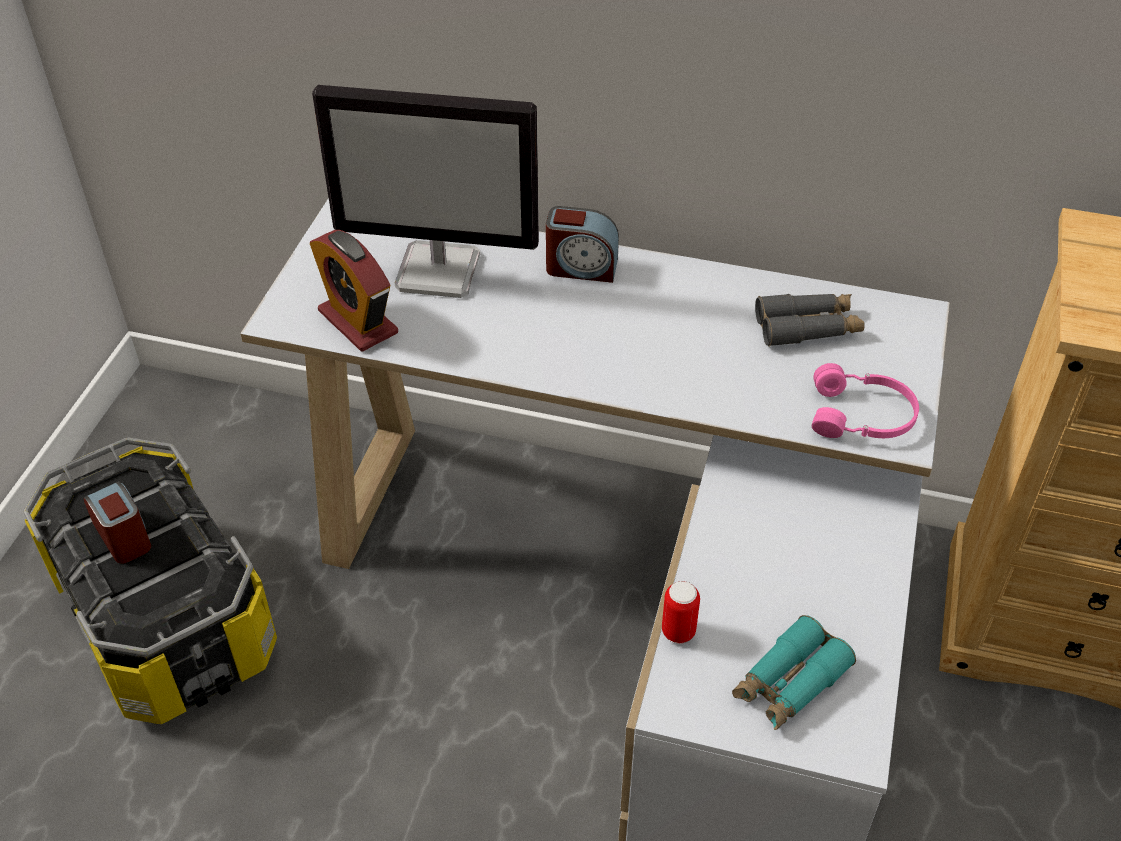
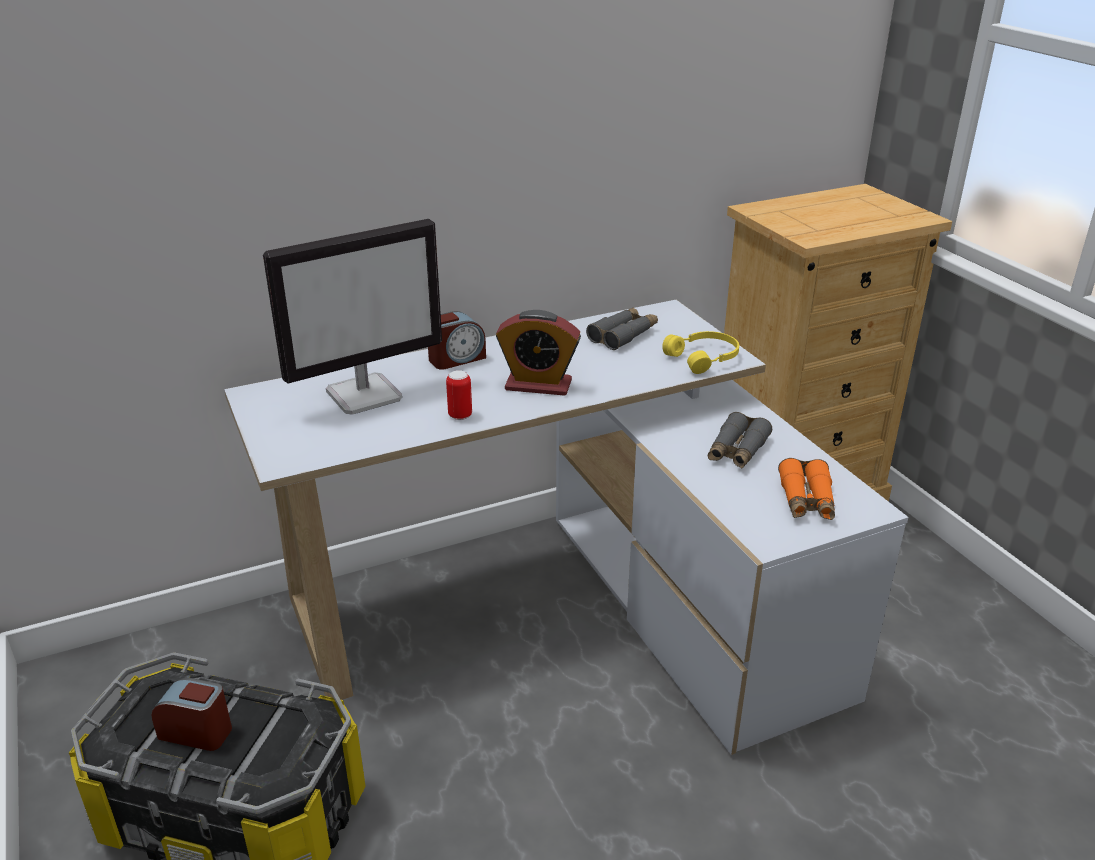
camera: 40 degrees left, 15 degrees down
(358, 322) = (344, 440): alarm clock -> alarm clock (538, 385)
(678, 631) = (723, 509): can -> can (460, 415)
(789, 683) = (806, 500): turquoise binoculars -> orange binoculars
(795, 563) = (737, 451): none -> grey binoculars
(862, 417) = (704, 358): pink headphones -> yellow headphones

